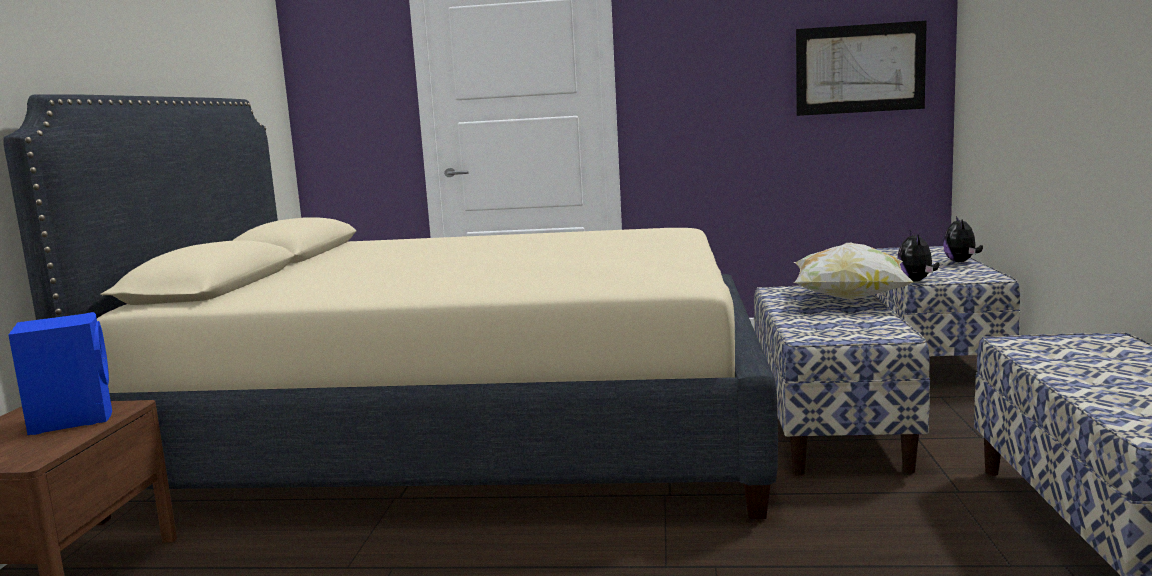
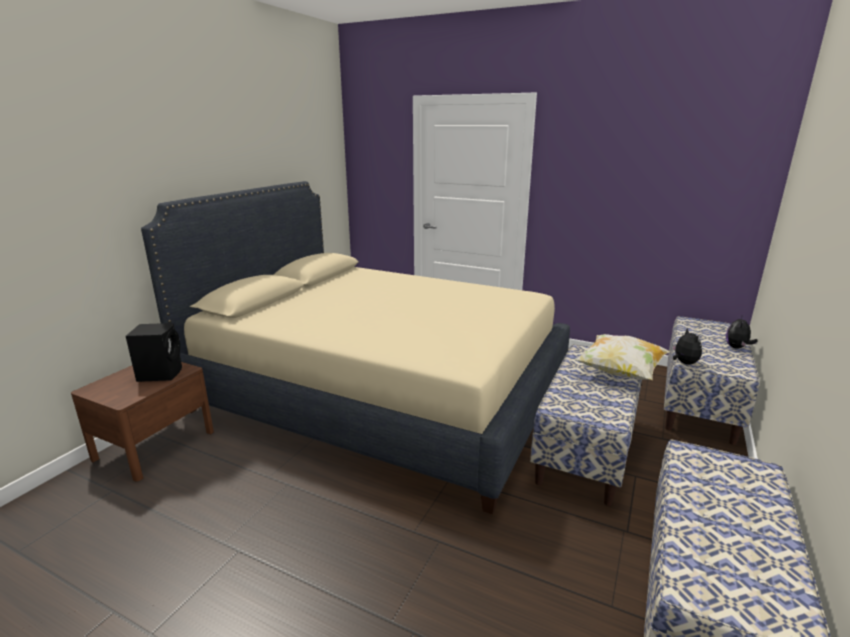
camera: 20 degrees right, 10 degrees up
(72, 419) = (161, 373): blue speaker -> black speaker
(860, 69) = (703, 192): picture -> none
(916, 281) = (683, 363): plush toy -> plush toy turned 150 degrees clockwise

